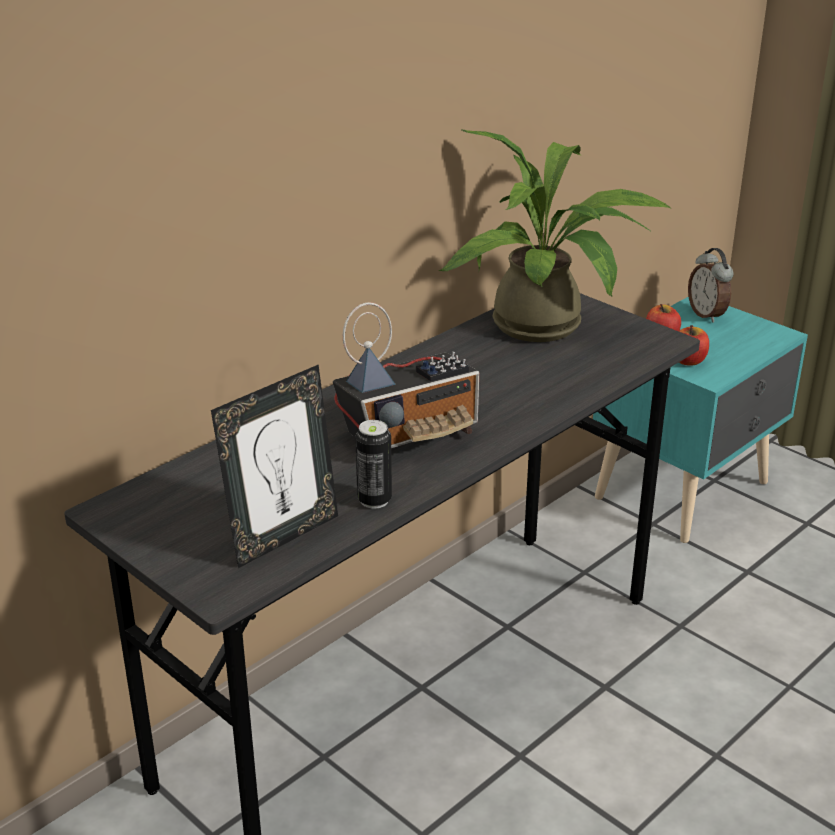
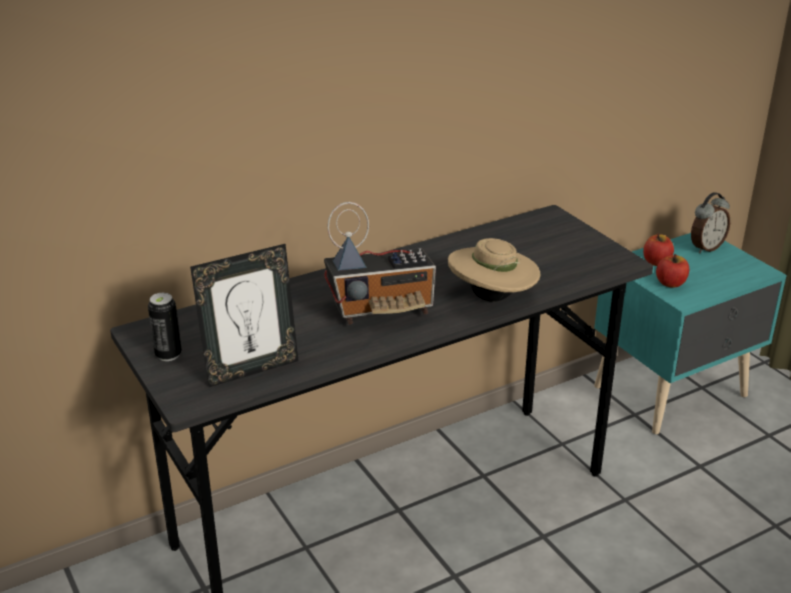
camera: 15 degrees right, 0 degrees up
(374, 500) = (330, 353): can -> can (168, 355)
(536, 403) = (492, 298): none -> beige hat
(547, 327) = (532, 240): potted plant -> none
(707, 315) = (705, 248): alarm clock -> alarm clock turned 120 degrees counterclockwise

